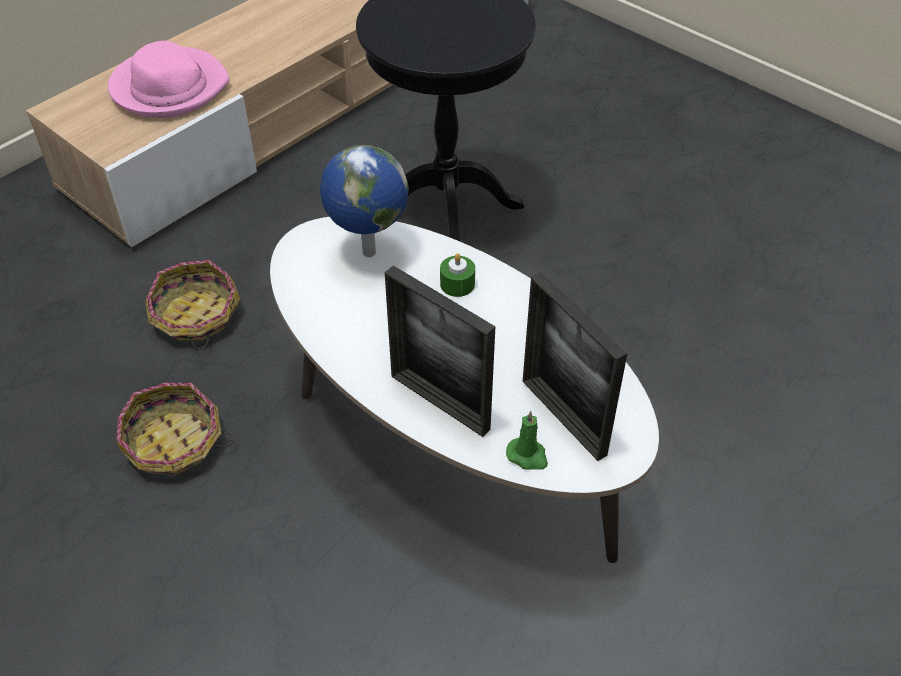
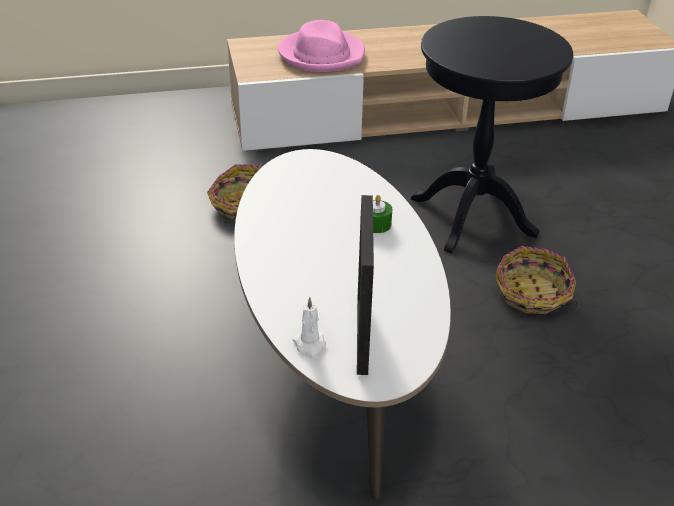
camera: 35 degrees right, 10 degrees down
(174, 443) = (161, 268): basket -> basket (532, 294)
(367, 252) = (335, 181): globe -> none
(439, 402) = (286, 285): picture frame -> none
(528, 456) = (310, 345): green candle -> white candle

